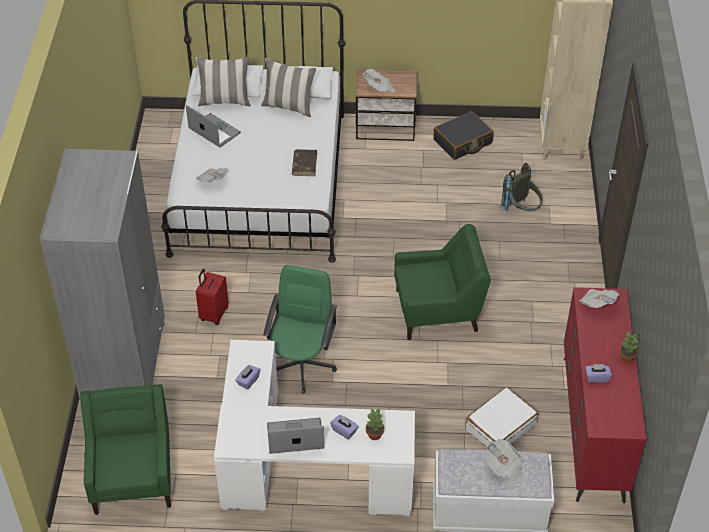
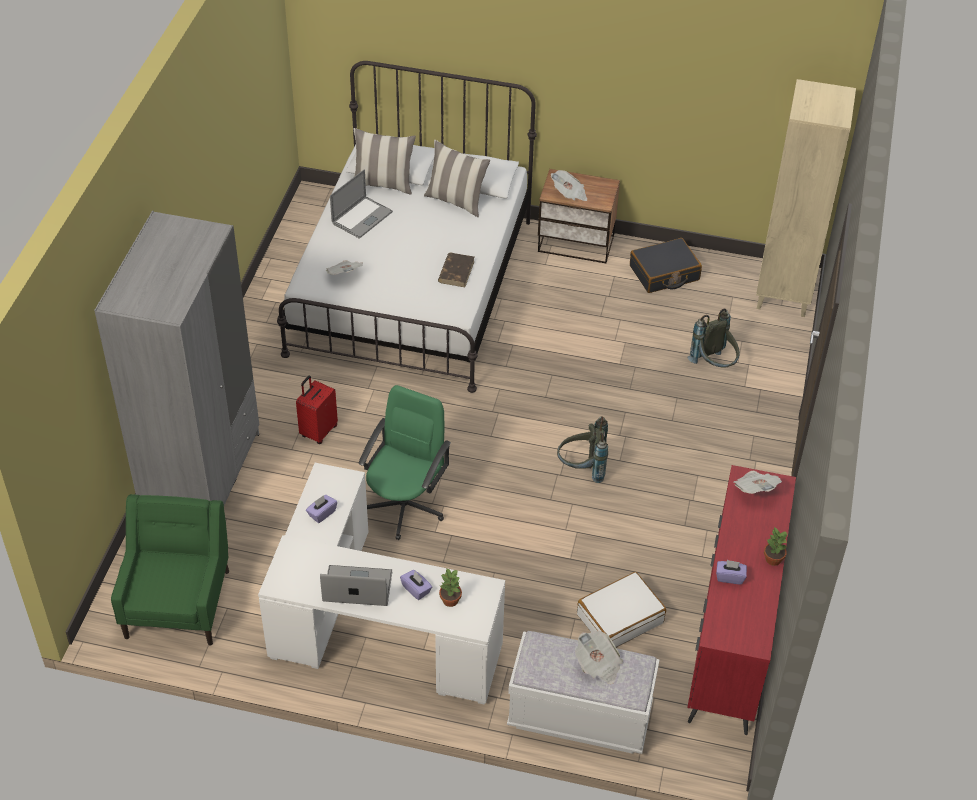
camera: 10 degrees right, 0 degrees up
(214, 131) = (362, 217): laptop -> laptop turned 75 degrees clockwise
(438, 311) = (582, 469): green armchair -> grey backpack

